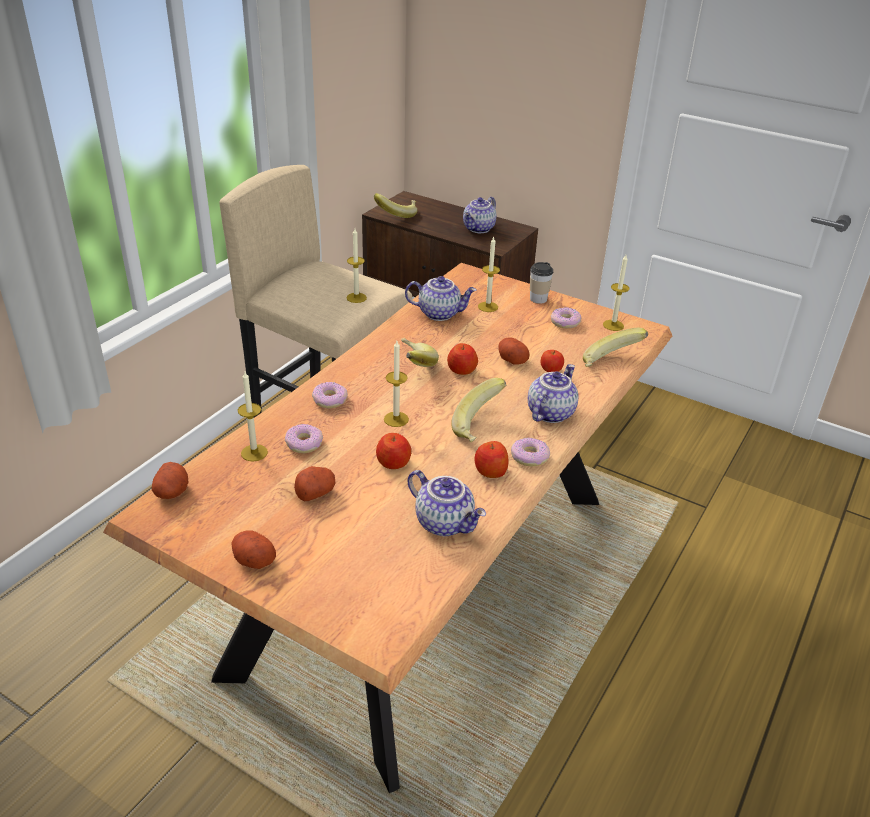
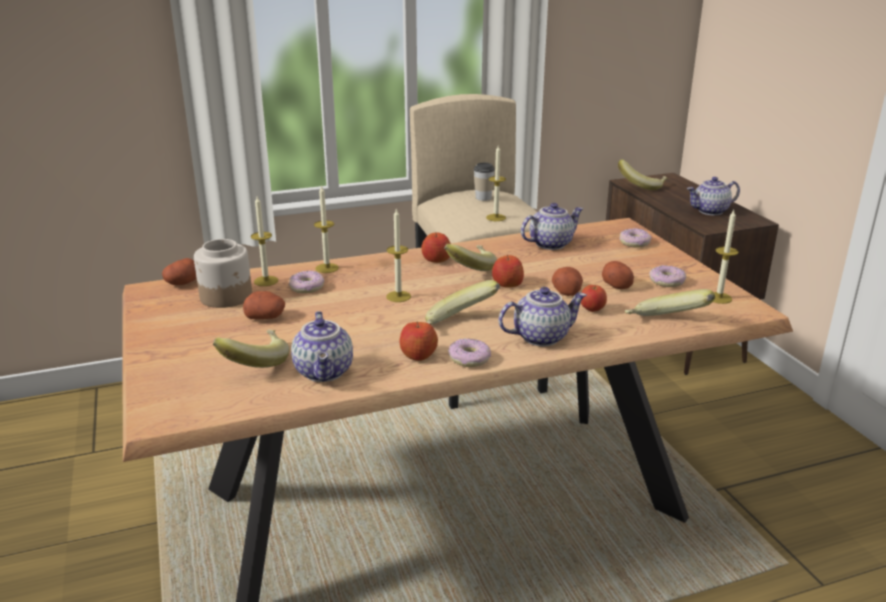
camera: 40 degrees right, 10 degrees down
(243, 487) = (227, 297): none -> jar
(253, 559) = (164, 337): potato -> potato (615, 284)
(330, 400) = (369, 269): donut -> donut (634, 243)
(377, 544) = (254, 363): none -> banana
(393, 463) = (350, 321): apple -> apple (436, 260)
(440, 313) = (550, 244): teapot -> teapot turned 75 degrees counterclockwise
(488, 307) = (604, 251): candle -> candle (327, 268)
(538, 299) = (665, 259): cup -> cup (483, 198)

